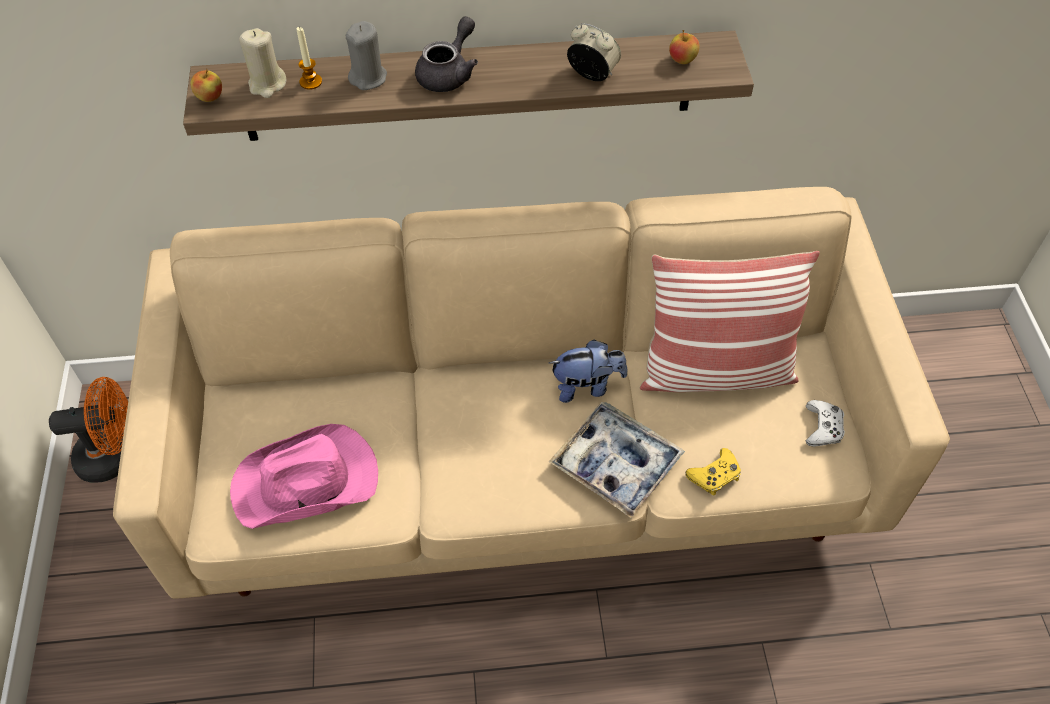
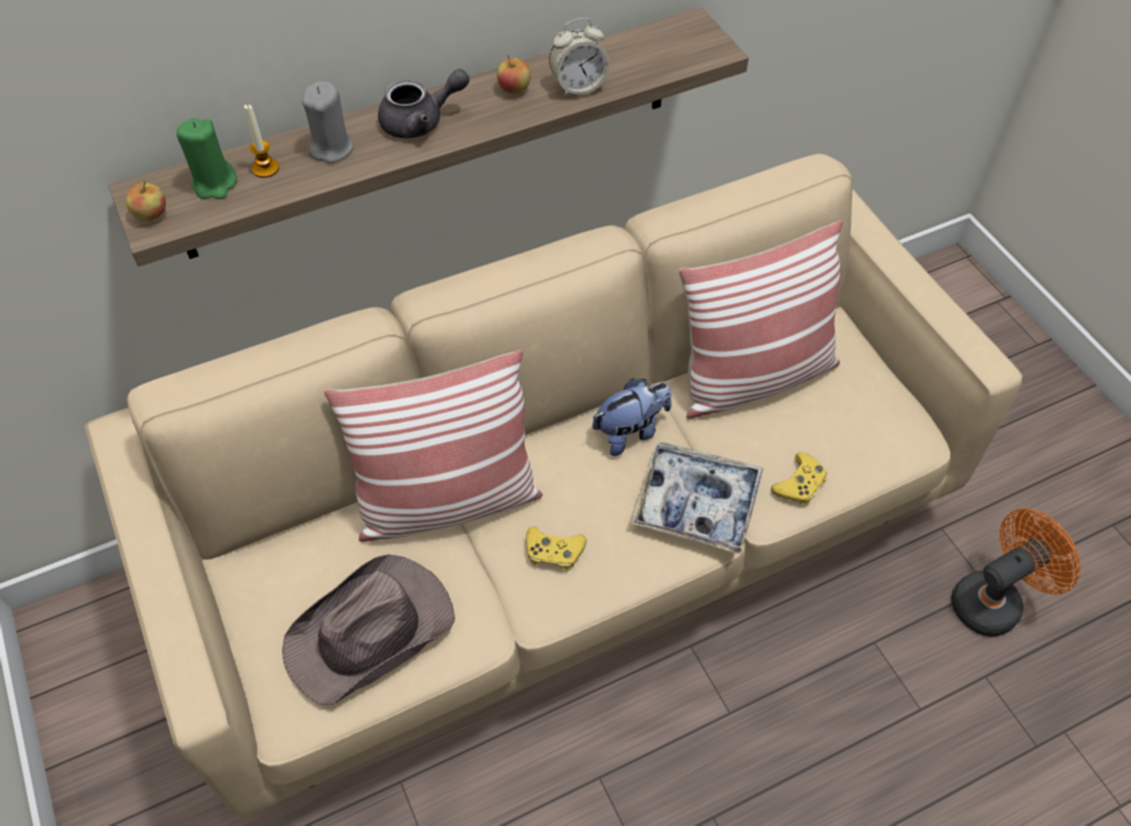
camera: 20 degrees left, 0 degrees up
(114, 456) = (87, 681): orange fan -> orange fan (993, 600)
(267, 85) = (214, 184): beige candle -> green candle
(307, 483) = (372, 632): pink hat -> brown hat
(410, 397) = (447, 501): none -> pillow
(449, 73) = (421, 121): grey teapot -> grey teapot turned 60 degrees clockwise
(478, 466) = (553, 552): none -> yellow game controller
(592, 75) = (578, 86): alarm clock -> alarm clock turned 150 degrees clockwise
(682, 60) = (664, 49): apple -> apple (514, 89)
(822, 427) = (882, 402): white game controller -> none

